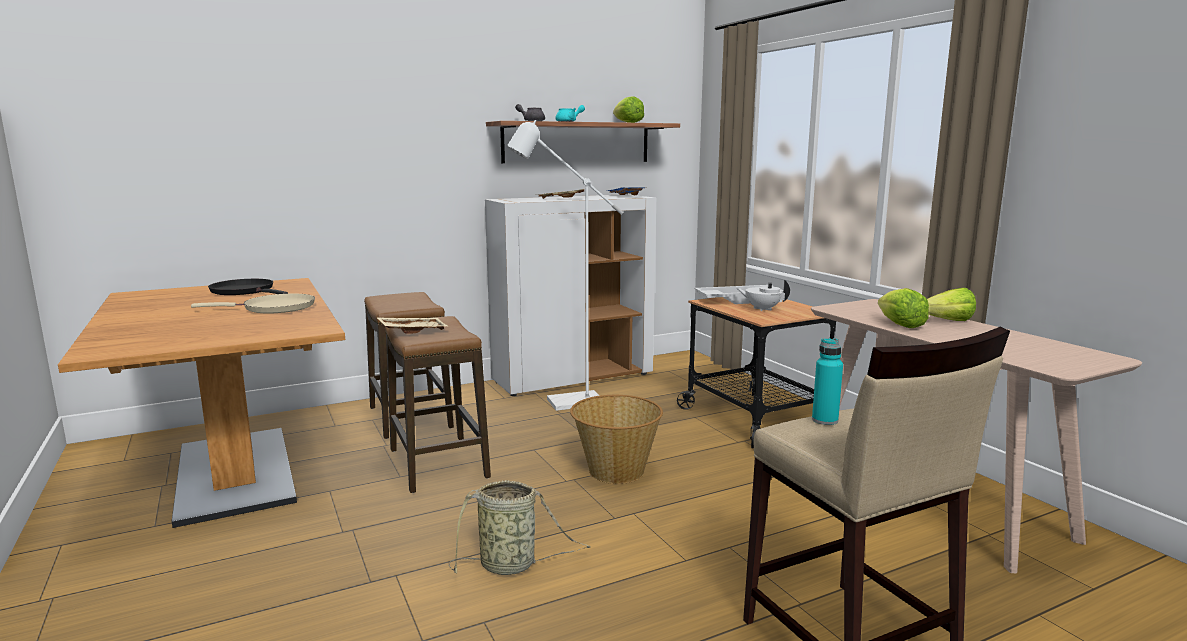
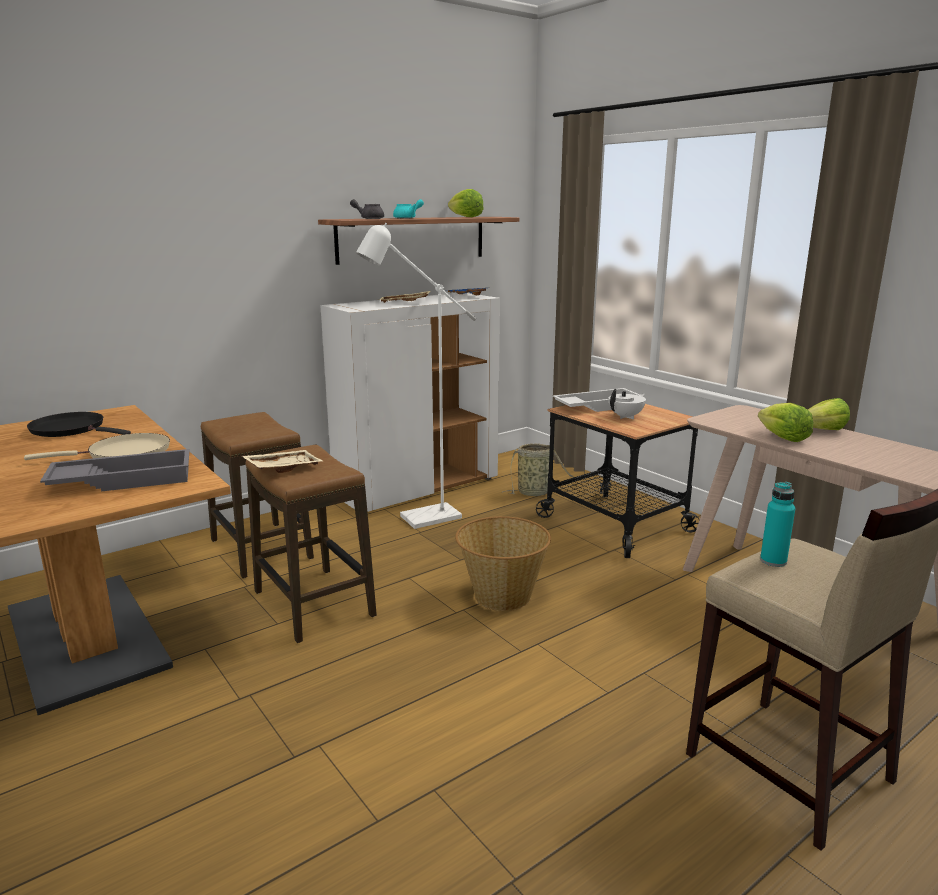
camera: 10 degrees left, 5 degrees up
(261, 324) = (123, 480): none -> grey tray
(512, 565) = (437, 718): basket -> basket (536, 492)
(762, 309) = (626, 417): white teapot -> white teapot turned 120 degrees clockwise

